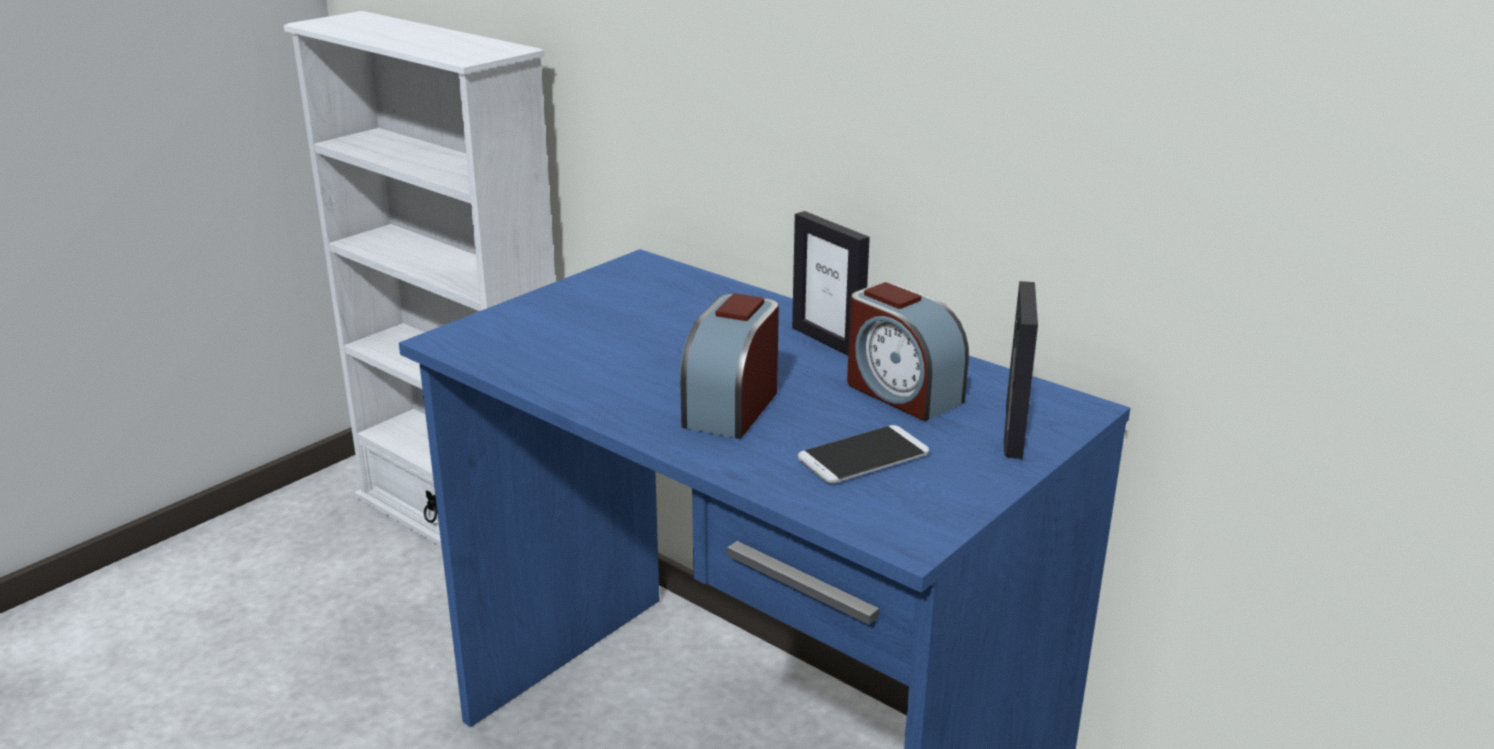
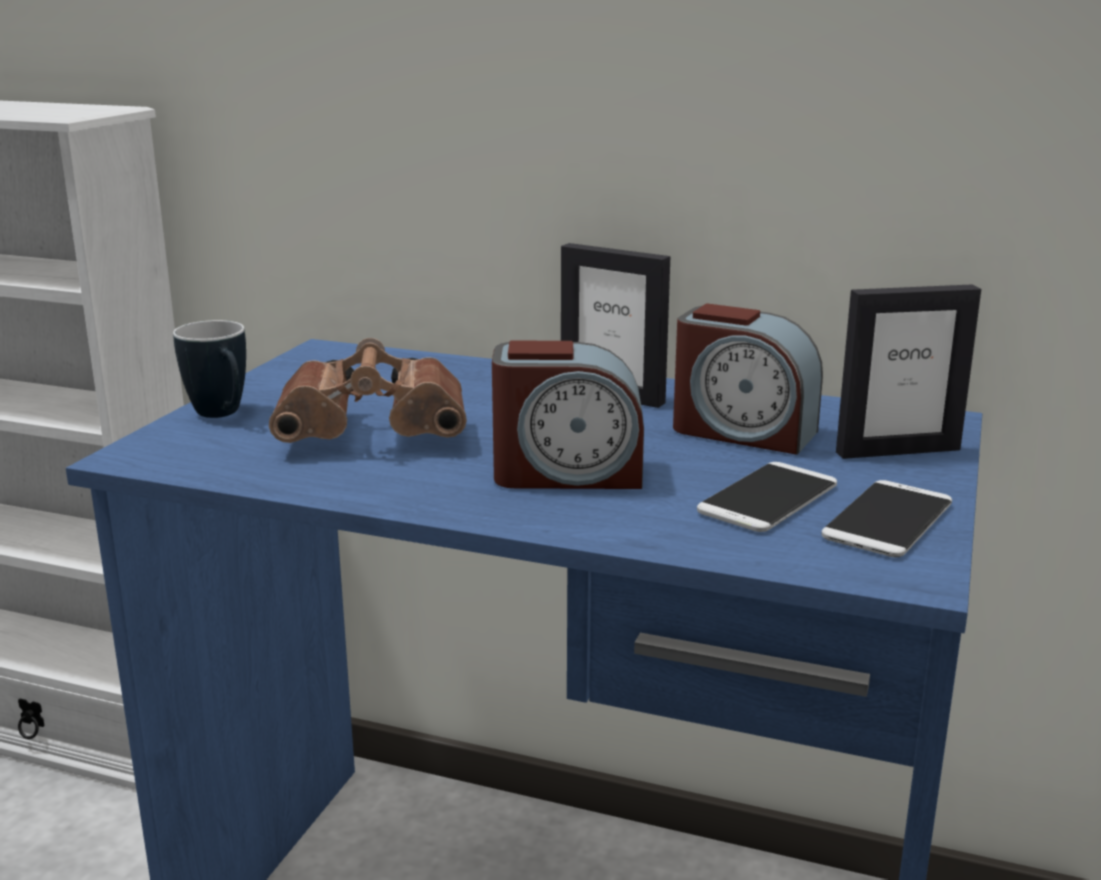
camera: 20 degrees left, 5 degrees down
(526, 314) = (223, 416): none -> mug
(622, 349) = (378, 435): none -> brown binoculars
(731, 407) = (567, 473): alarm clock -> alarm clock turned 90 degrees counterclockwise
(938, 492) = (888, 520): none -> phone
(1012, 432) = (897, 451): picture frame -> picture frame turned 90 degrees clockwise

